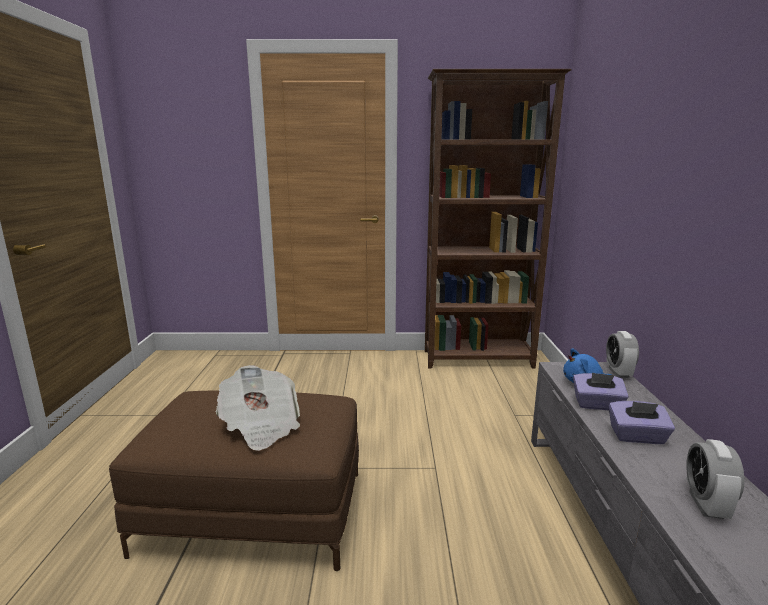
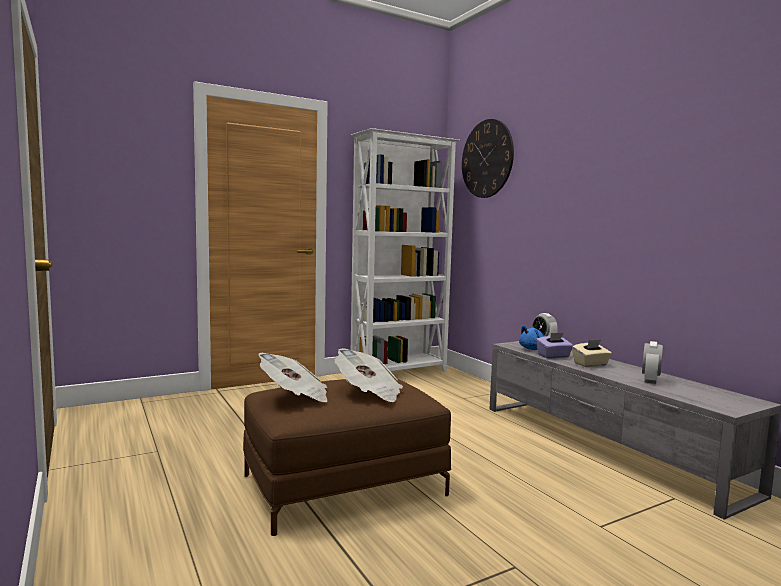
camera: 30 degrees left, 10 degrees down
(185, 413) = (295, 396): none -> newspaper
(479, 359) = (400, 372): brown bookcase -> white bookcase
(602, 94) = (487, 159): none -> wall clock
(637, 437) = (590, 364): purple tissue box -> beige tissue box
(706, 504) = (650, 380): alarm clock -> alarm clock turned 45 degrees clockwise

